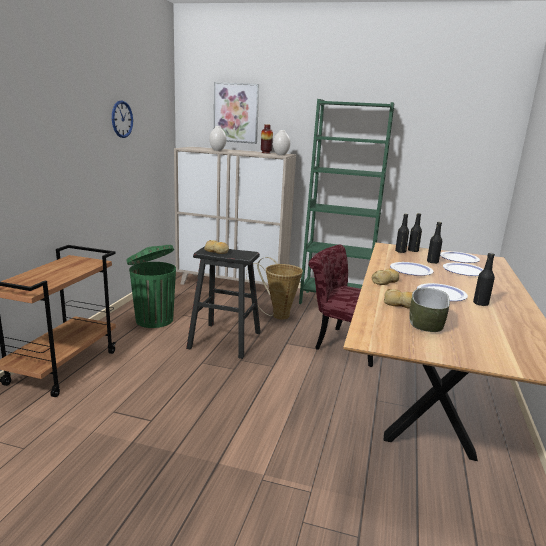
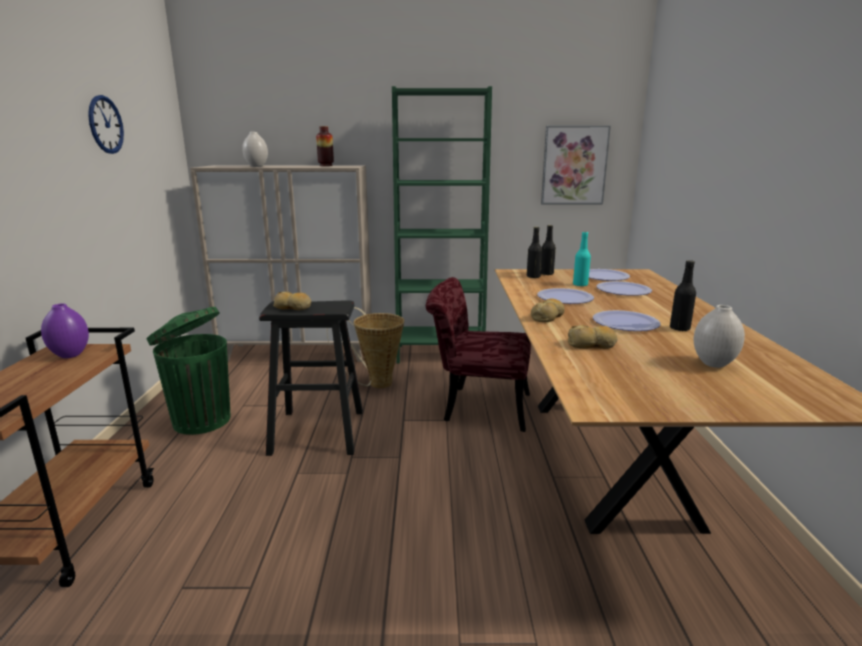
camera: 15 degrees left, 0 degrees up
(77, 263) = (70, 355): none -> purple vase
(236, 113) = (274, 114): picture -> picture (574, 165)
(281, 154) = (349, 166): white vase -> white vase (714, 364)
(427, 323) = (645, 365): bowl -> none
(432, 262) = (580, 285): black bottle -> turquoise bottle

